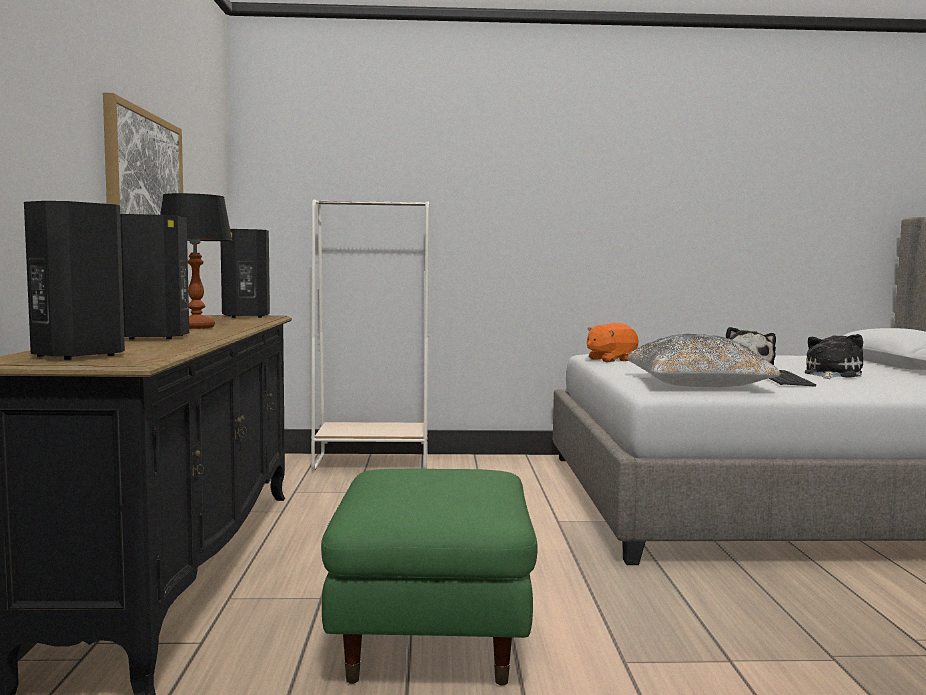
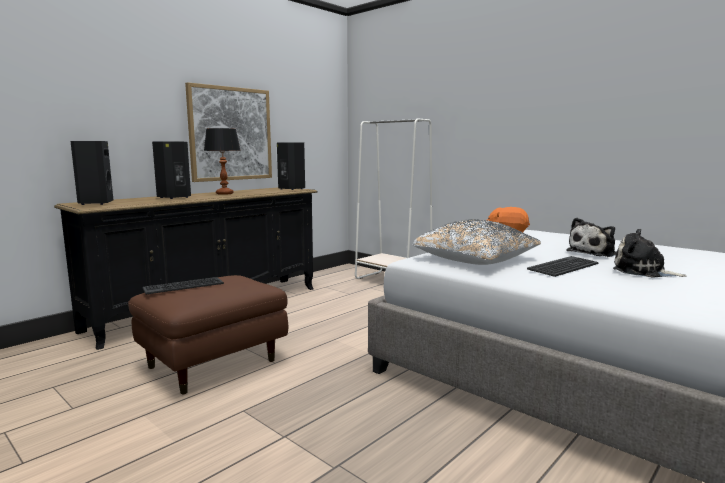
camera: 45 degrees right, 5 degrees up
(397, 495) = (183, 286): none -> keyboard
(431, 634) = (214, 364): green ottoman -> brown ottoman
(831, 374) = (642, 271): plush toy -> plush toy turned 135 degrees counterclockwise

